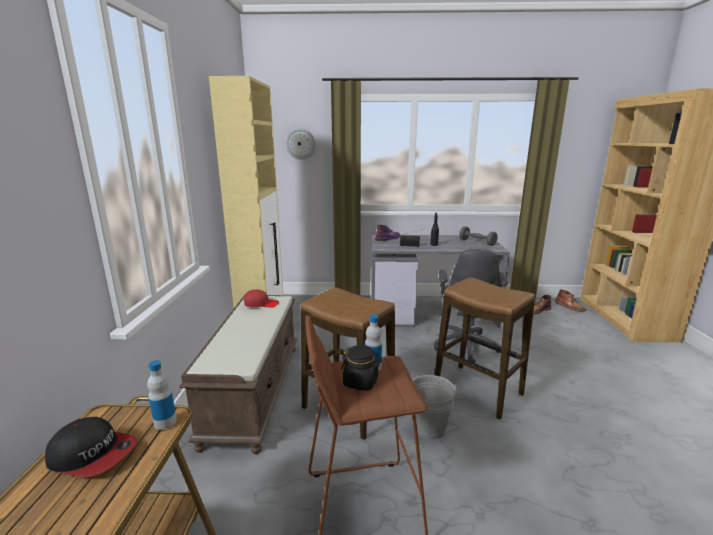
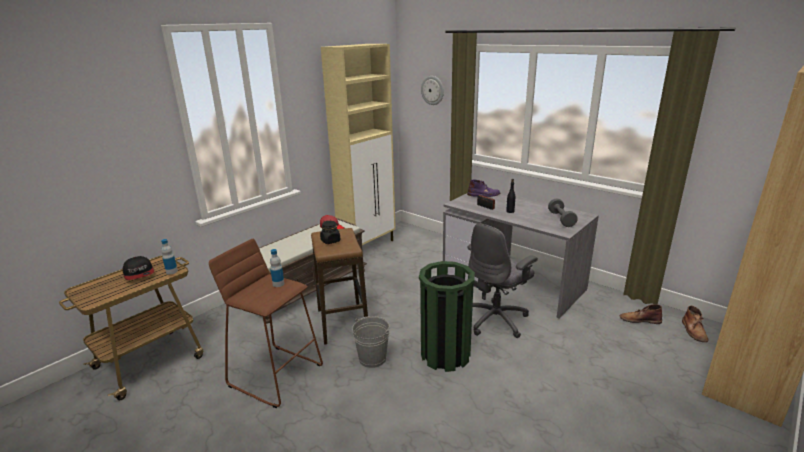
camera: 40 degrees right, 5 degrees up
(361, 382) = (259, 288): black jar -> black jar (330, 241)
(478, 391) = (445, 355): stool -> green trash can

